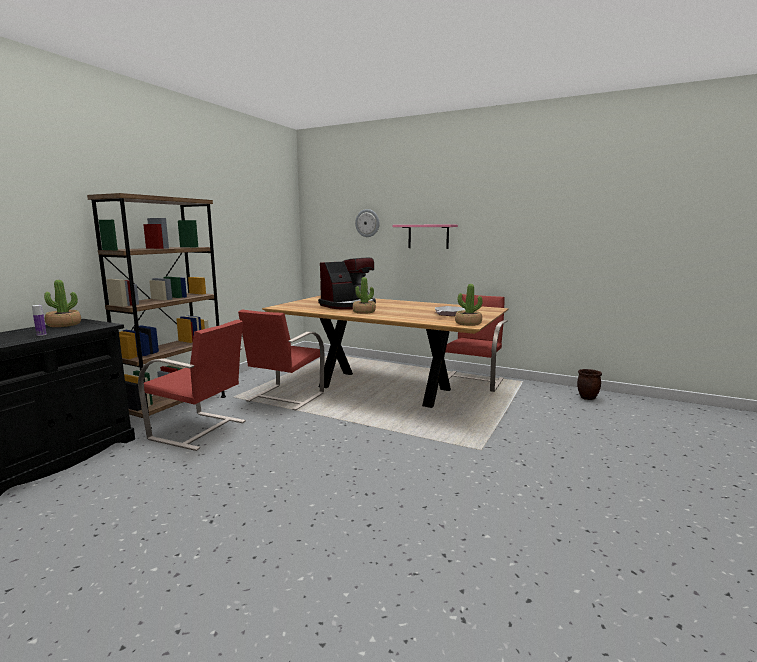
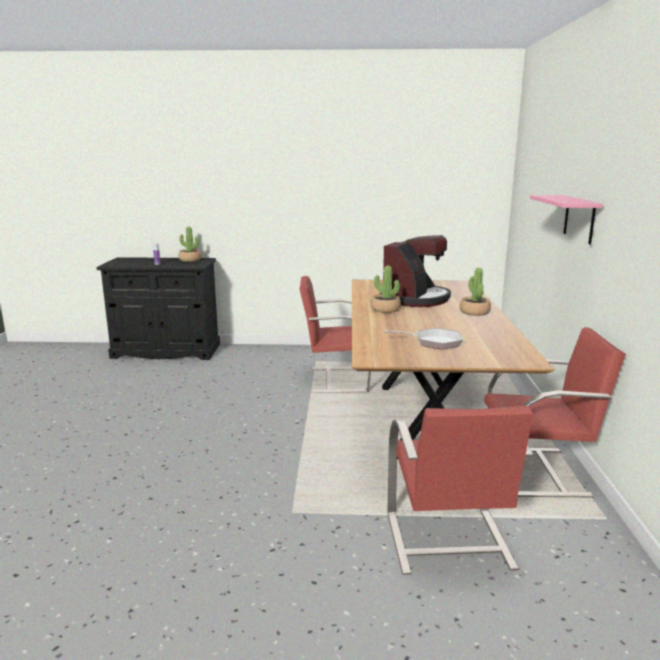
camera: 65 degrees right, 5 degrees up
(176, 408) = (272, 352): brown bookcase -> none
(199, 430) = (238, 372): red chair -> red chair (448, 542)
(349, 305) = (416, 299): coffee machine -> coffee machine turned 90 degrees counterclockwise
(367, 223) = (545, 187): wall clock -> none
(468, 323) = (380, 357): potted plant -> potted plant (474, 312)
(587, 398) = (617, 605): brown planter -> none

